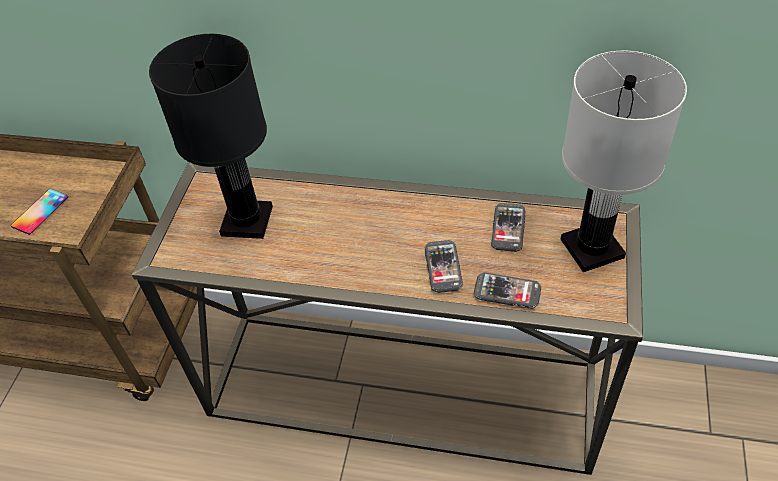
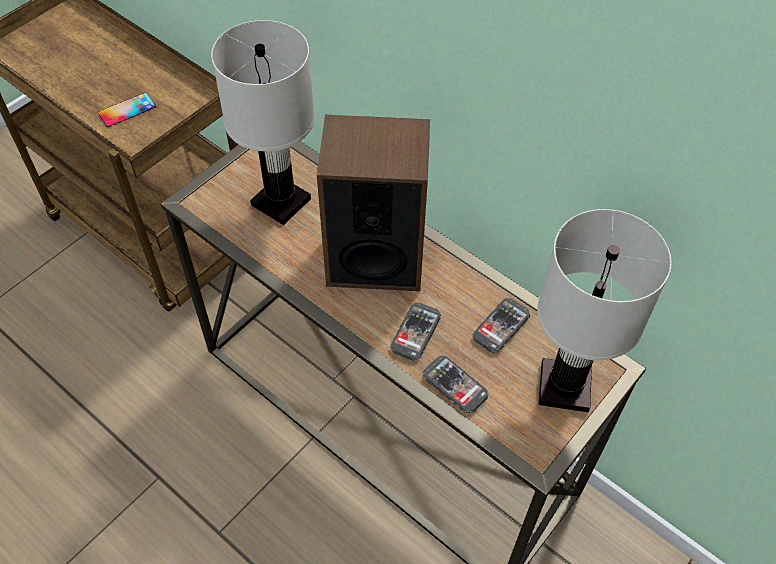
camera: 25 degrees right, 5 degrees up
(246, 221) = (280, 202): black table lamp -> white table lamp
(365, 227) = (375, 259): none -> speaker

